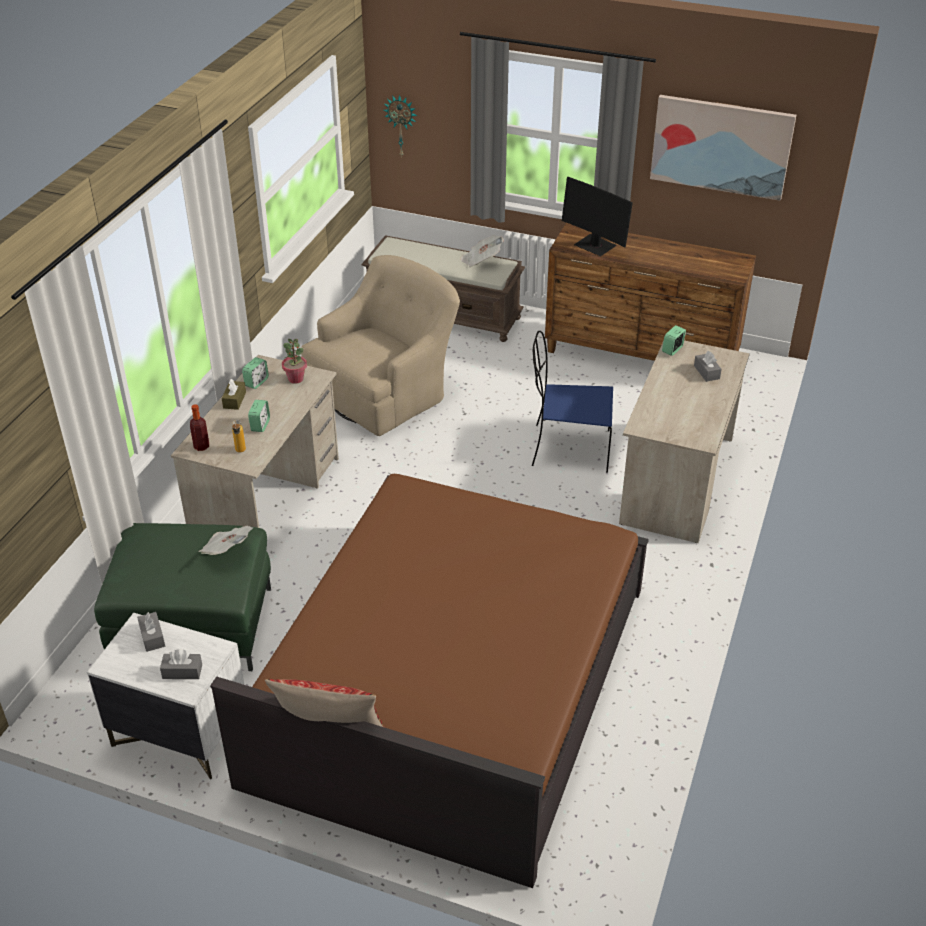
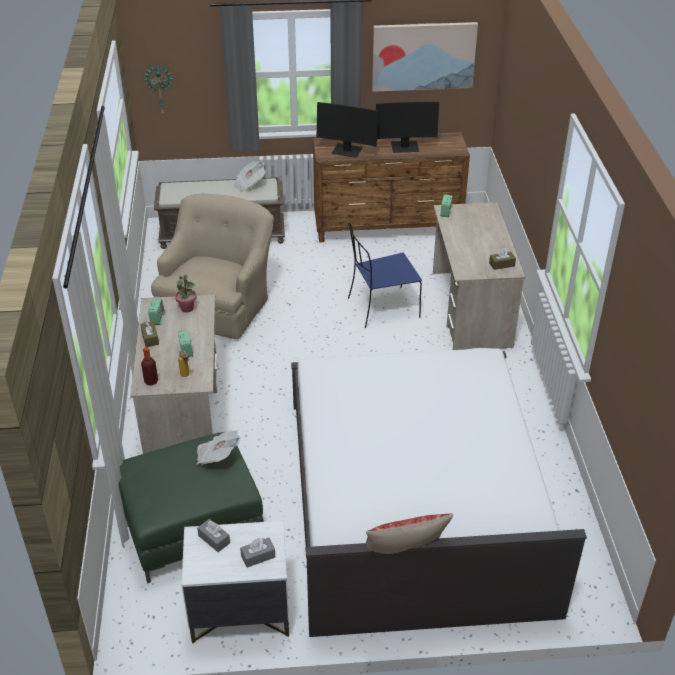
camera: 25 degrees left, 0 degrees up
(451, 683) = (414, 501): brown bed -> white bed
(669, 258) = (405, 147): none -> monitor
(696, 430) = (501, 264): none -> brown tissue box
(706, 372) = (479, 222): grey tissue box -> none

